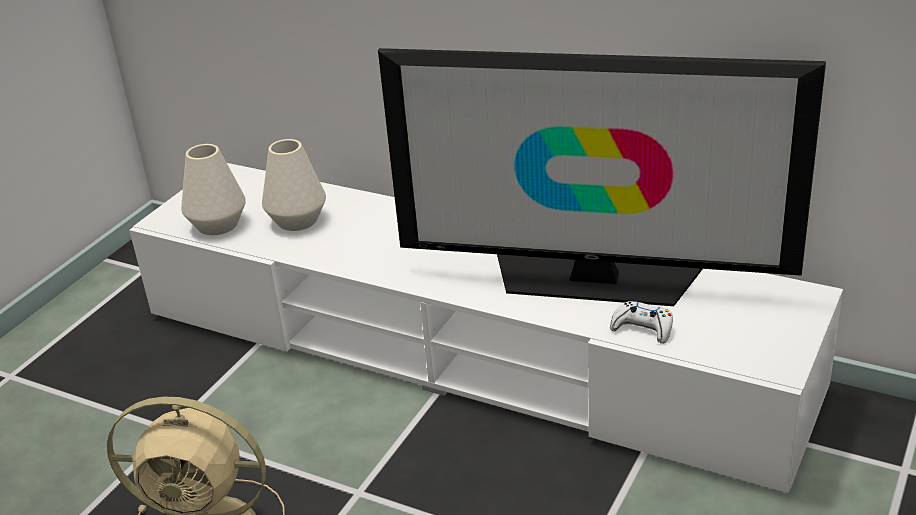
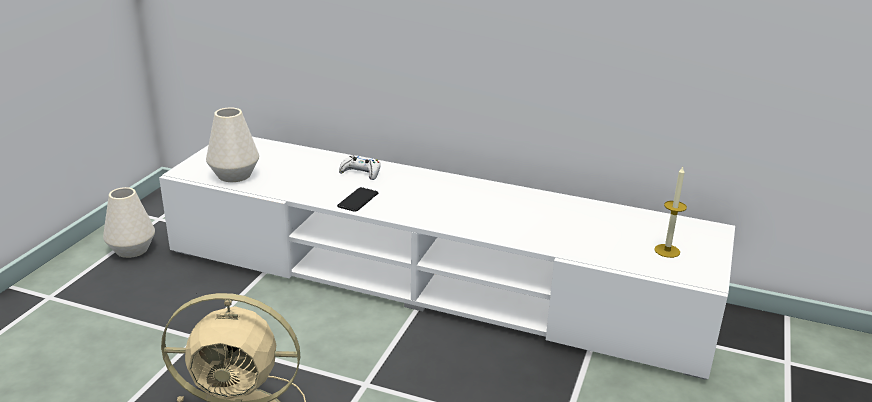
camera: 10 degrees left, 5 degrees down
(297, 220) = (300, 173): white vase -> white vase (132, 249)
(360, 258) = (358, 200): none -> phone
(594, 279) = (547, 217): television -> none
(643, 328) = (594, 250): white game controller -> white game controller (361, 172)
(739, 328) = (667, 251): none -> candle

